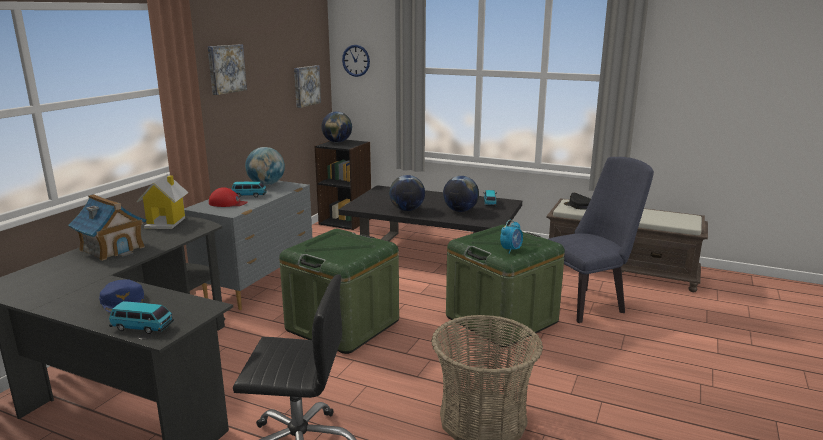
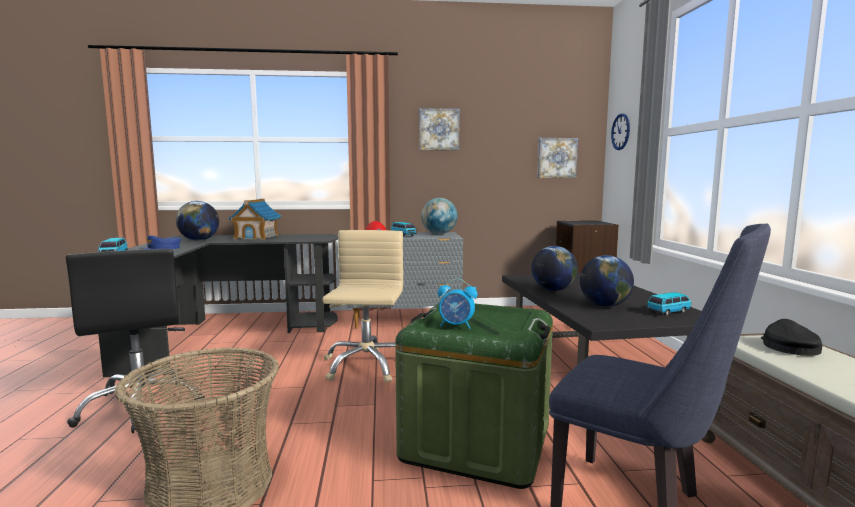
camera: 60 degrees right, 10 degrees down
(166, 222) = (318, 235): toy house -> none
(337, 142) = (586, 221): globe -> globe (199, 240)
(342, 325) = (366, 365): green storage box -> beige office chair

